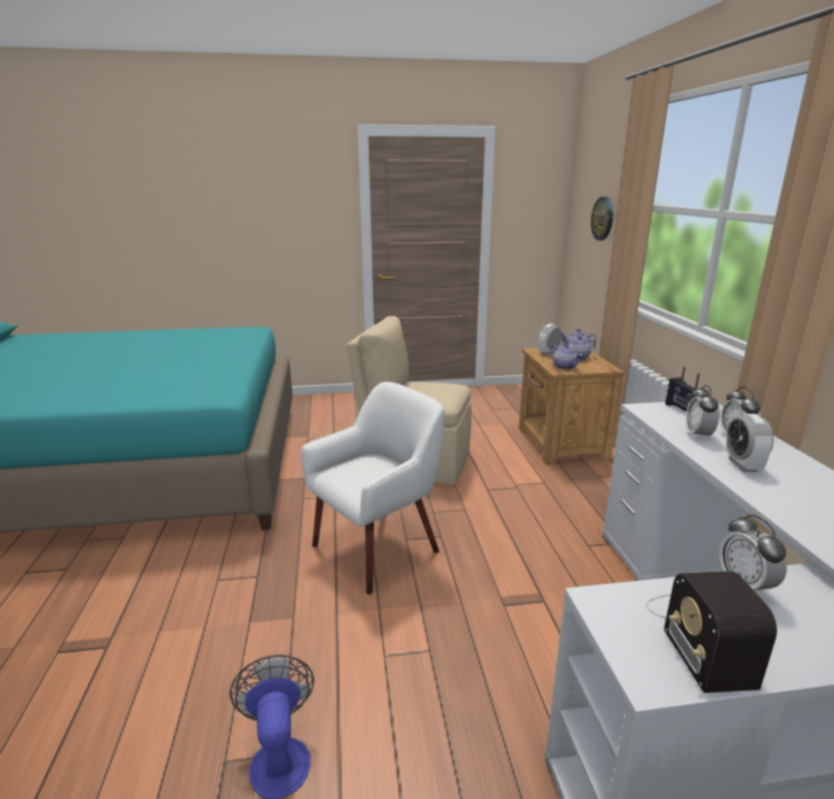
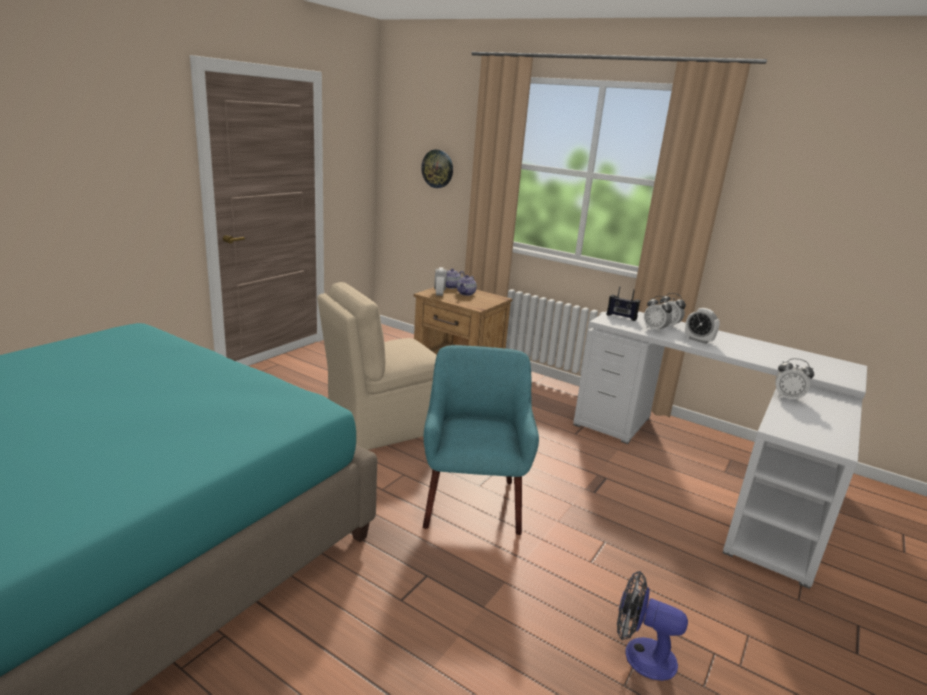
camera: 50 degrees left, 0 degrees up
(377, 548) = (472, 502): white armchair -> turquoise armchair
(565, 367) = (473, 303): teapot -> none
(699, 635) = (816, 424): radio -> none

